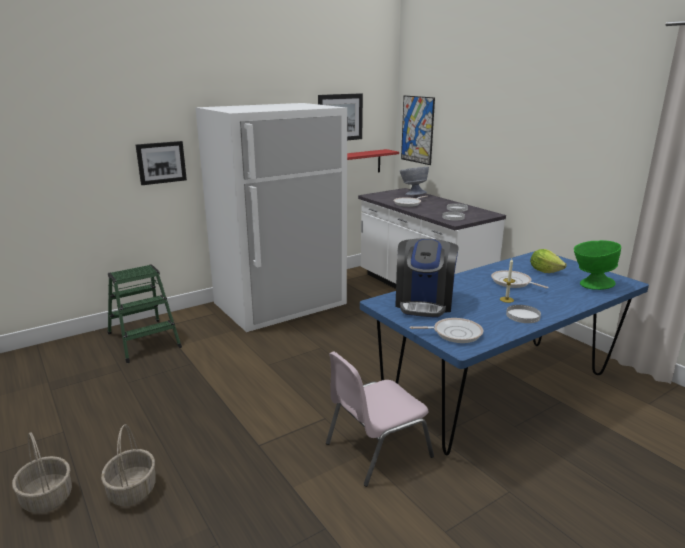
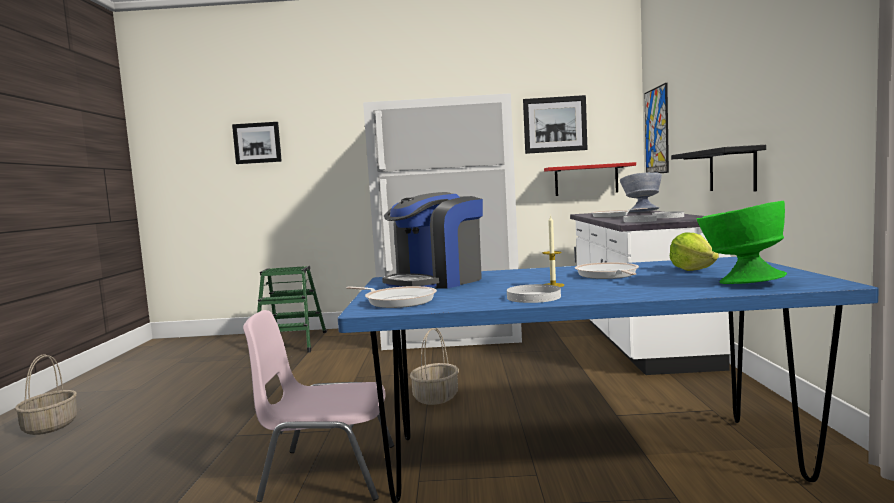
camera: 35 degrees right, 15 degrees down
(132, 490) = (97, 439): basket -> basket (436, 398)
(161, 162) = (342, 170): picture -> picture (257, 143)
(505, 182) = (732, 170): none -> black shelf

